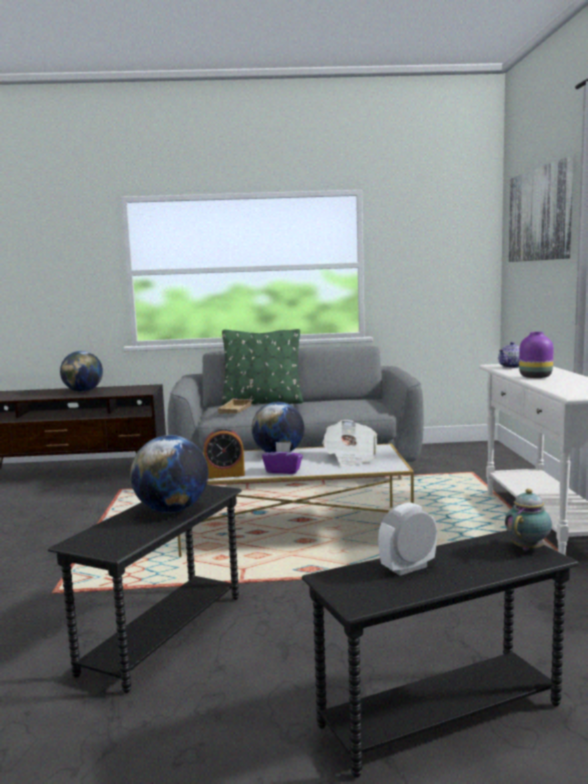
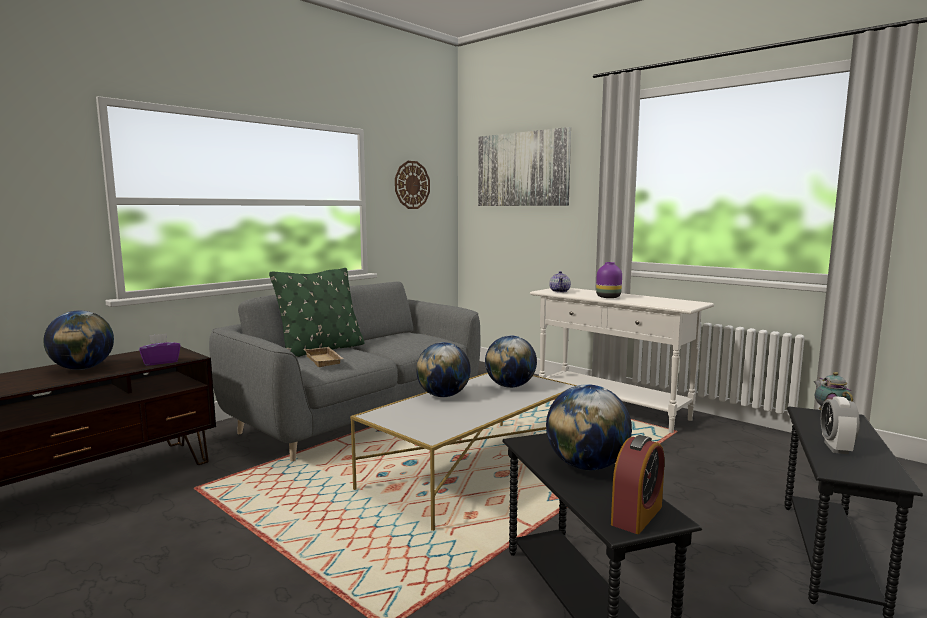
camera: 45 degrees left, 0 degrees up
(224, 475) = (456, 426): alarm clock -> alarm clock (637, 515)
(283, 471) = (493, 409): purple tissue box -> purple tissue box (160, 362)
(350, 458) = (510, 386): newspaper -> globe
(428, 242) = (412, 185): none -> wall clock

